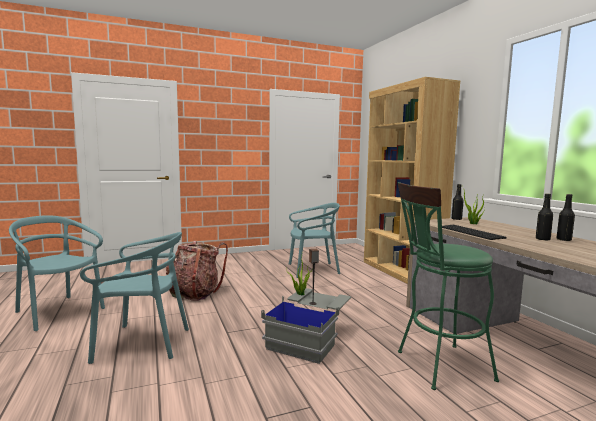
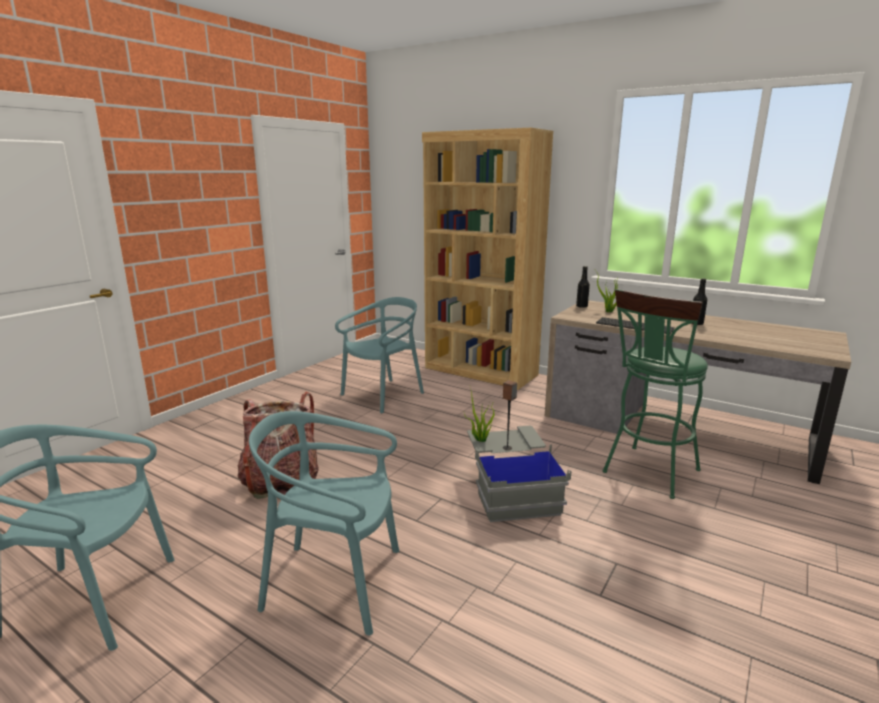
camera: 35 degrees left, 10 degrees up
(142, 343) = (334, 583): turquoise chair -> turquoise chair turned 135 degrees counterclockwise
(563, 240) = (708, 321): black bottle -> none

